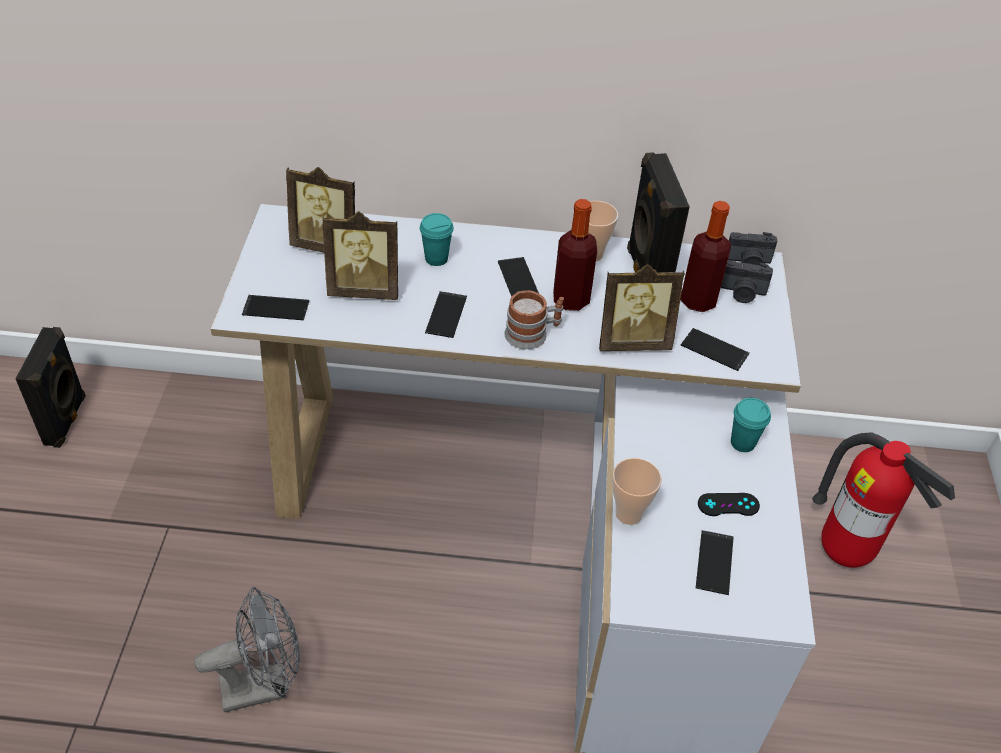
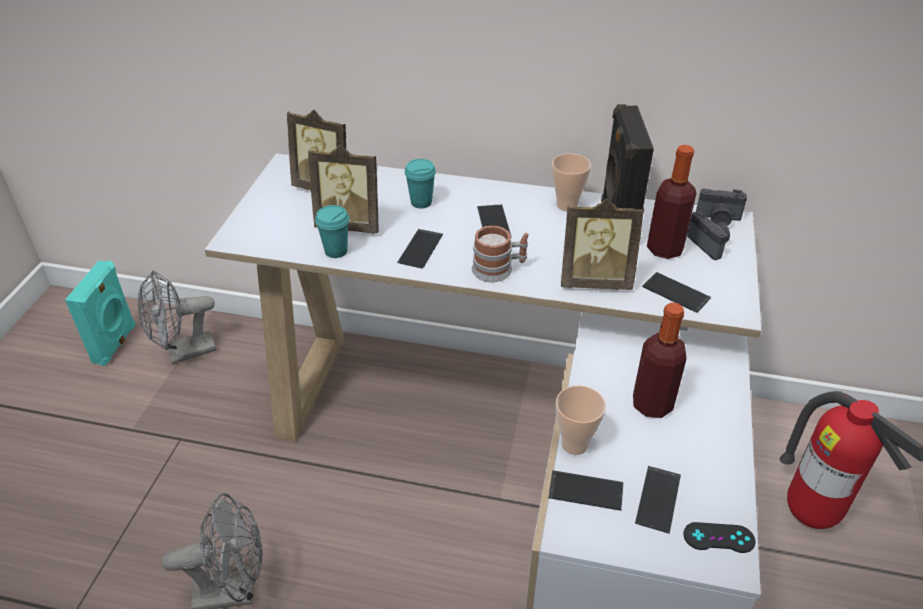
camera: 10 degrees right, 5 degrees down
(67, 420) = (116, 344): black speaker -> turquoise speaker
(150, 425) = (184, 353): none -> grey fan
(276, 308) = (266, 235): phone -> phone (586, 490)
(571, 300) = (541, 242): bottle -> bottle (652, 404)
(728, 505) = (679, 443): black game controller -> black game controller (719, 538)
(742, 293) = (709, 244): camera -> camera turned 135 degrees counterclockwise
(742, 443) = (700, 385): turquoise cup -> turquoise cup (336, 251)

